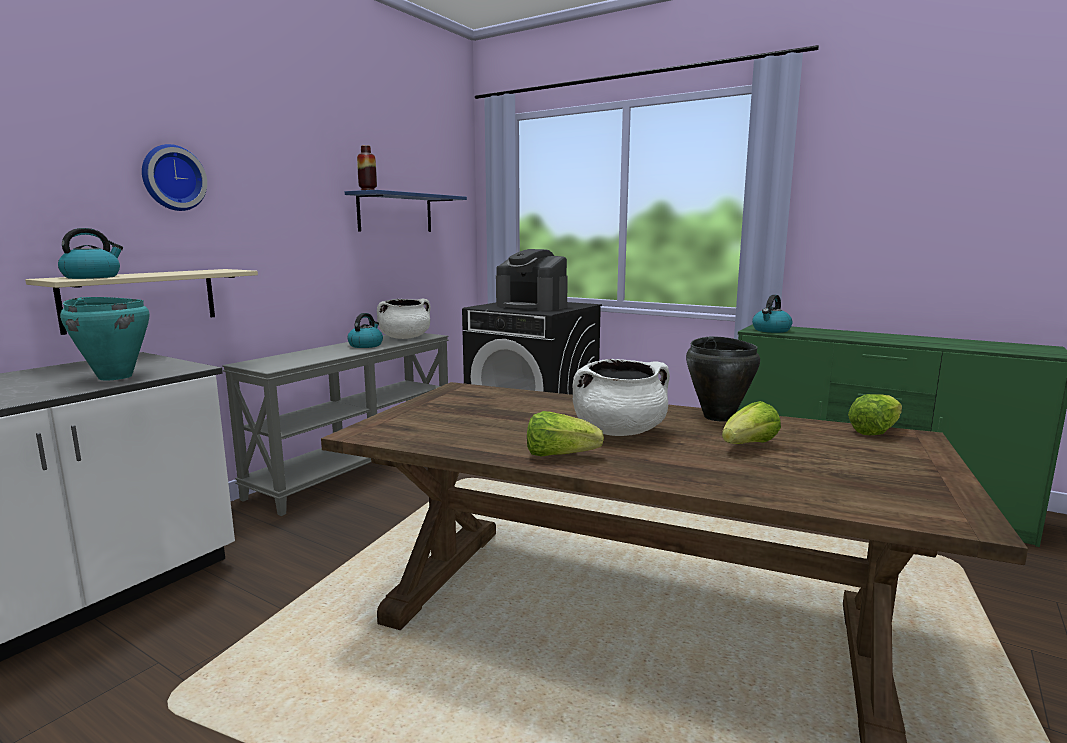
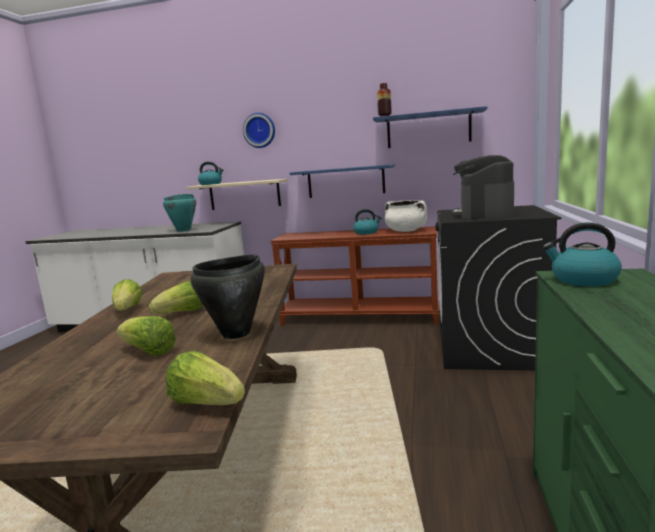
camera: 70 degrees right, 0 degrees up
(311, 275) = (346, 181): none -> blue shelf
(356, 467) = (360, 317): grey console table -> brown console table
(619, 432) = (181, 313): white cooking pot -> lettuce

